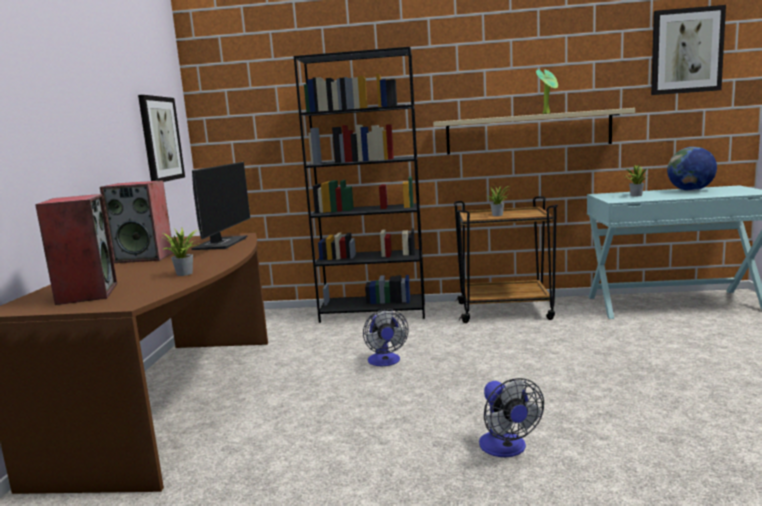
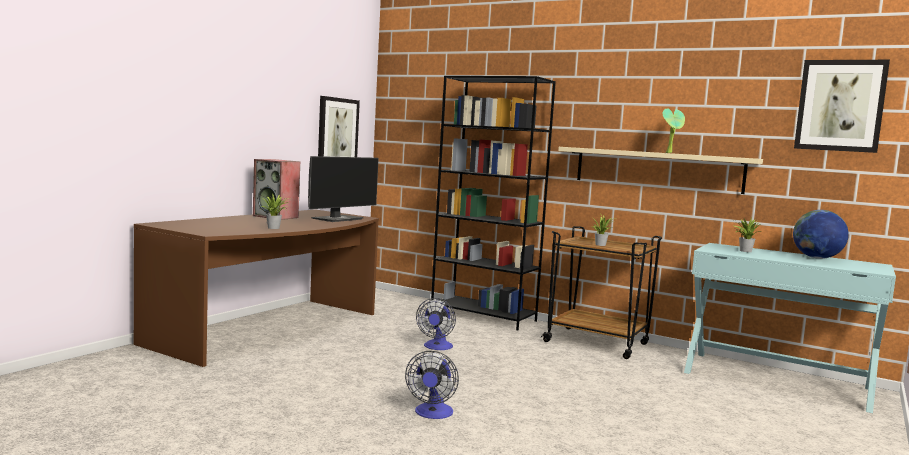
camera: 25 degrees right, 5 degrees down
(87, 293) = (204, 225): speaker -> none

